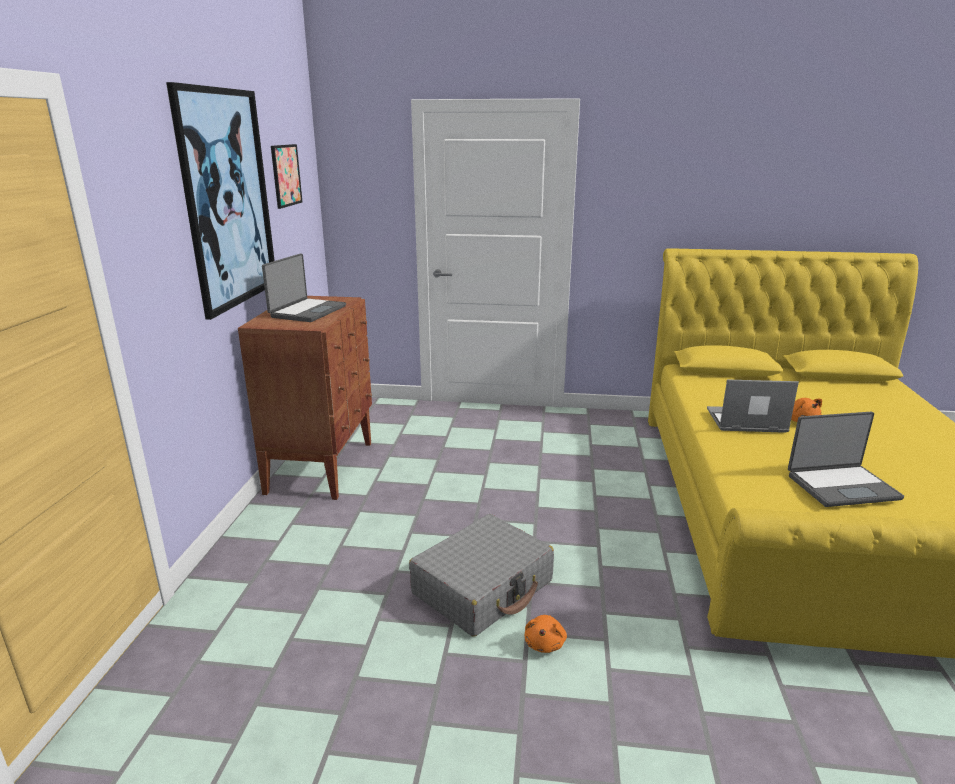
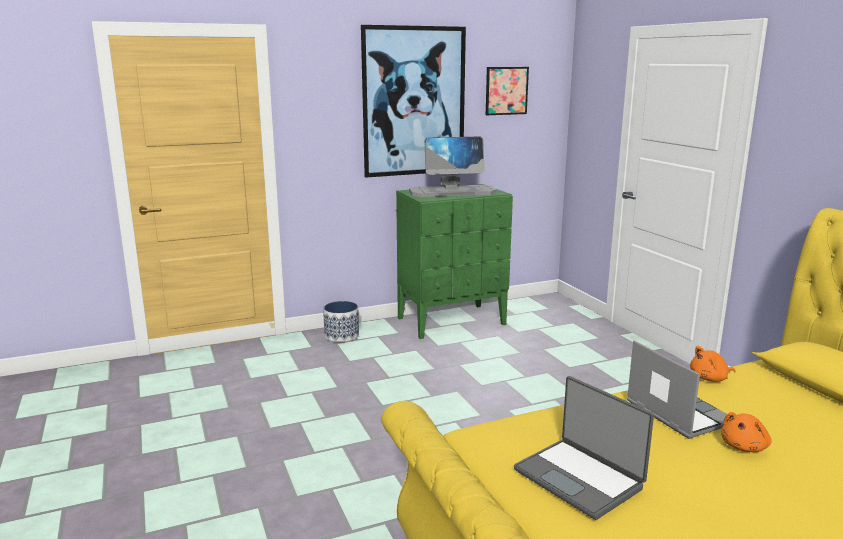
camera: 60 degrees right, 5 degrees down
(252, 549) = (342, 336): none -> planter
(307, 311) = (453, 192): laptop -> monitor
(323, 467) = (452, 322): brown dresser -> green dresser
(483, 587) = (376, 416): grey suitcase -> none
(545, 643) = (337, 456): orange plush toy -> orange plush toy (710, 378)

